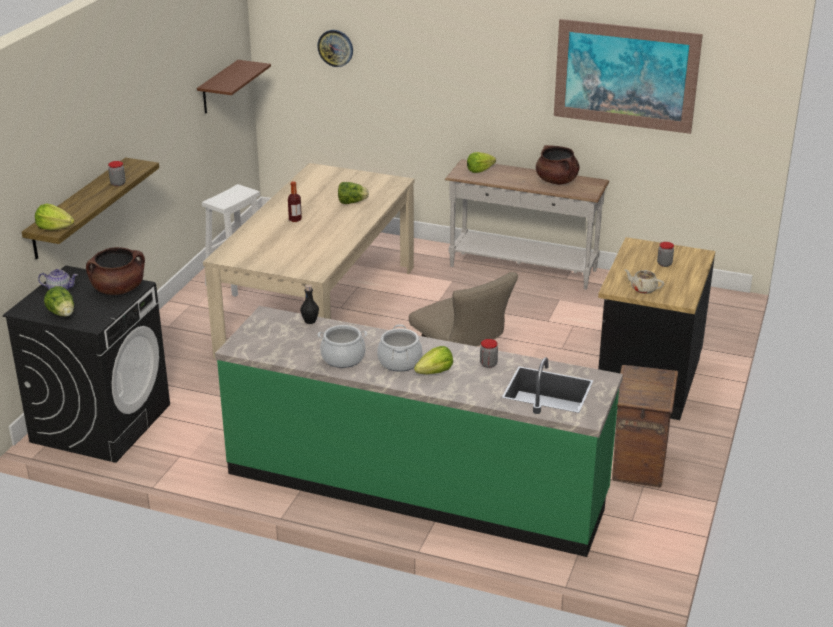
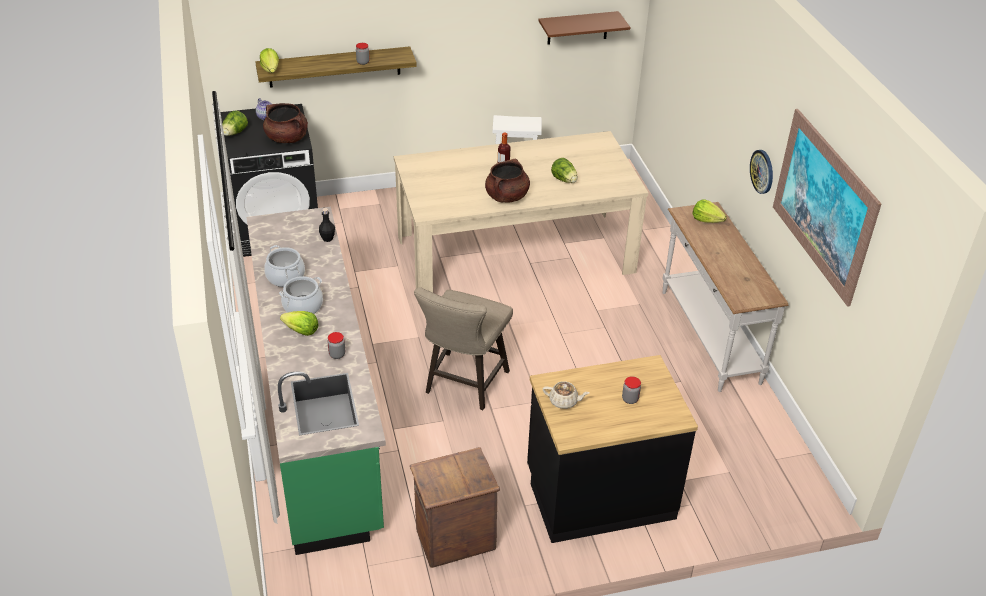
camera: 55 degrees right, 10 degrees up
(335, 48) = (682, 38): wall clock -> wall clock (762, 171)
(556, 181) = (742, 272): brown cooking pot -> brown cooking pot (507, 197)
(643, 289) = (564, 401): beige teapot -> beige teapot turned 105 degrees clockwise

